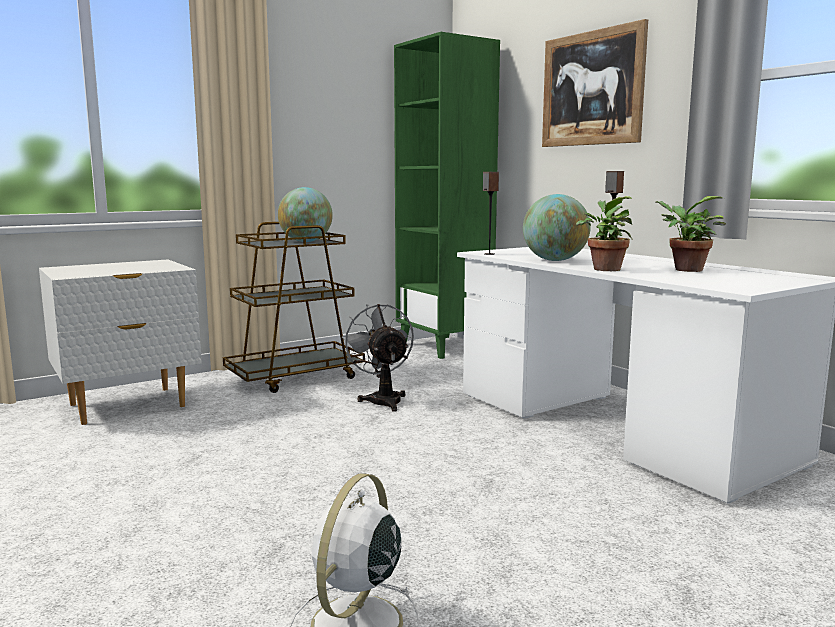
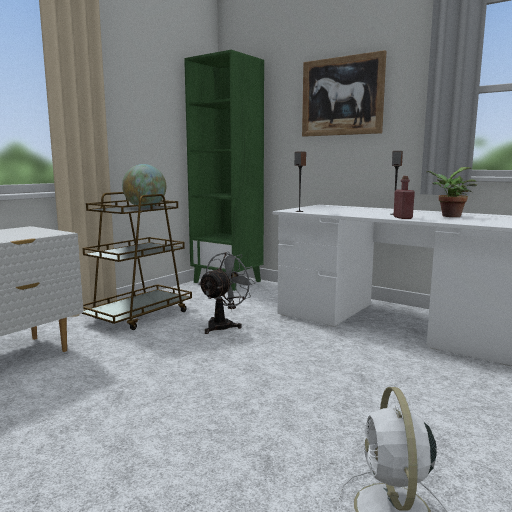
camera: 20 degrees left, 0 degrees up
(382, 399) = (224, 325): grey fan -> grey fan turned 75 degrees clockwise
(555, 260) = (355, 214): globe -> none
(604, 269) = (402, 218): potted plant -> red bottle

